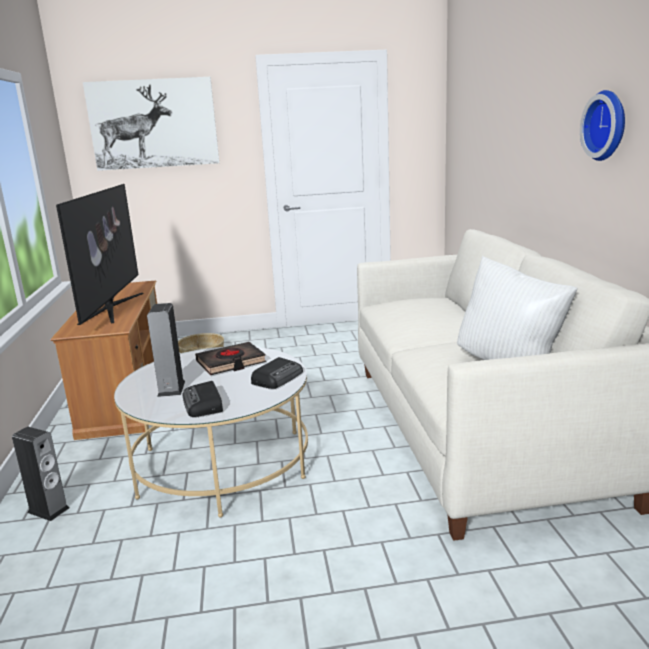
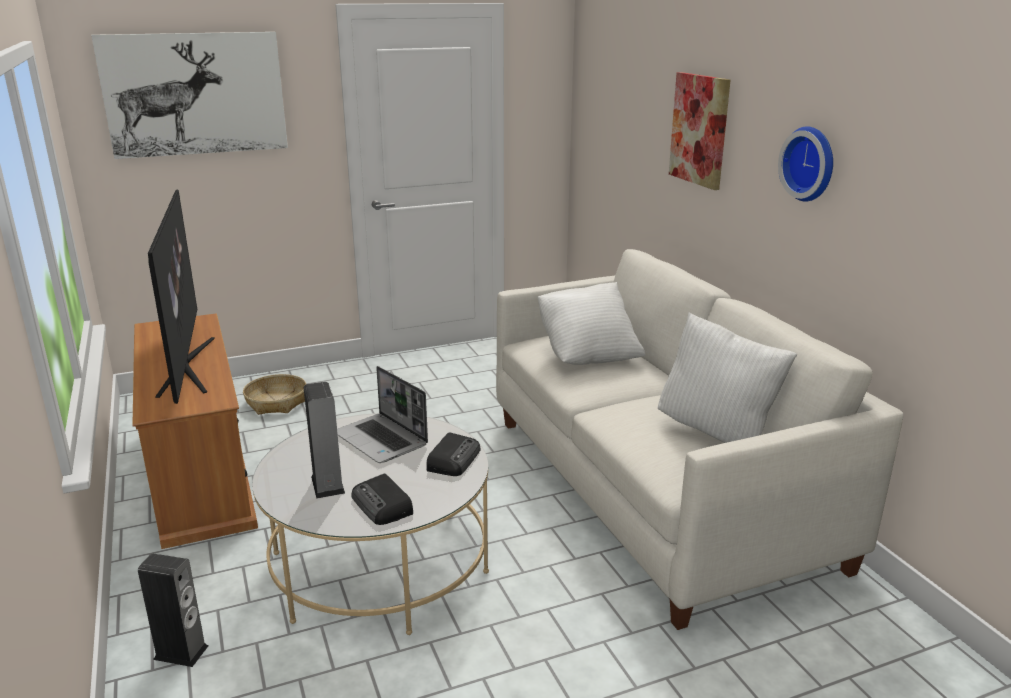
camera: 15 degrees left, 5 degrees up
(231, 363) = (382, 440): black book -> laptop
(422, 311) = (588, 354): none -> white pillow
(526, 122) = (699, 129): none -> picture

